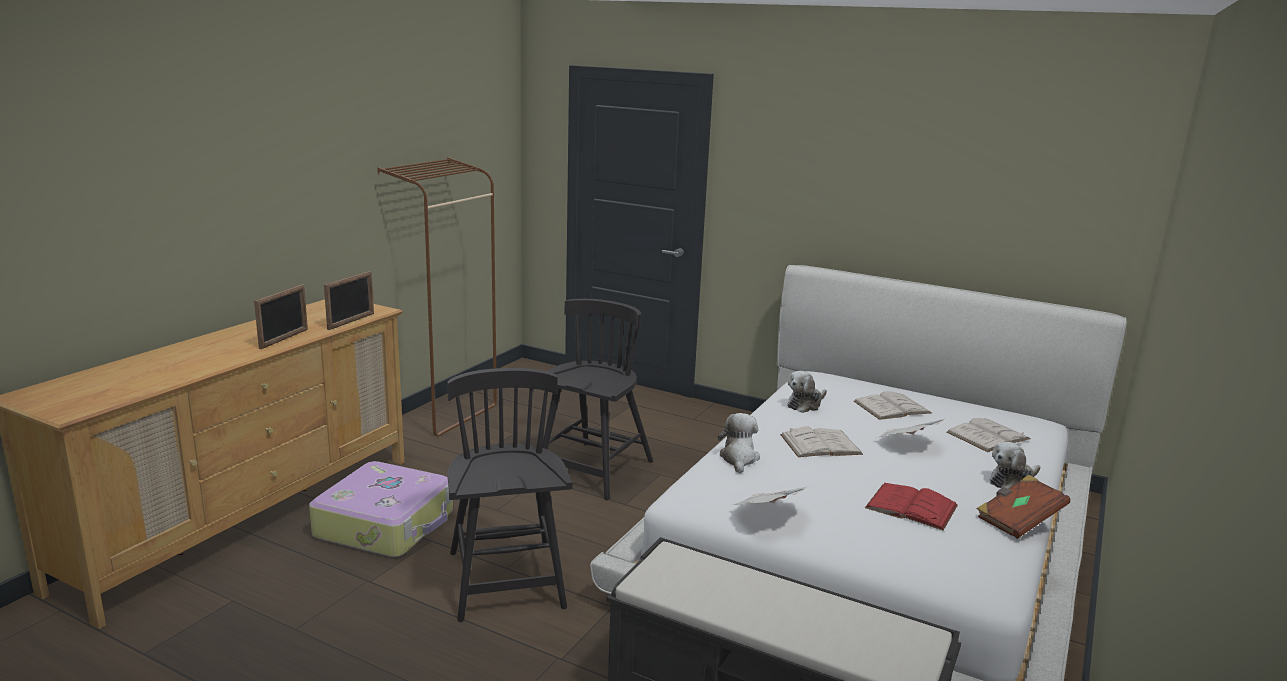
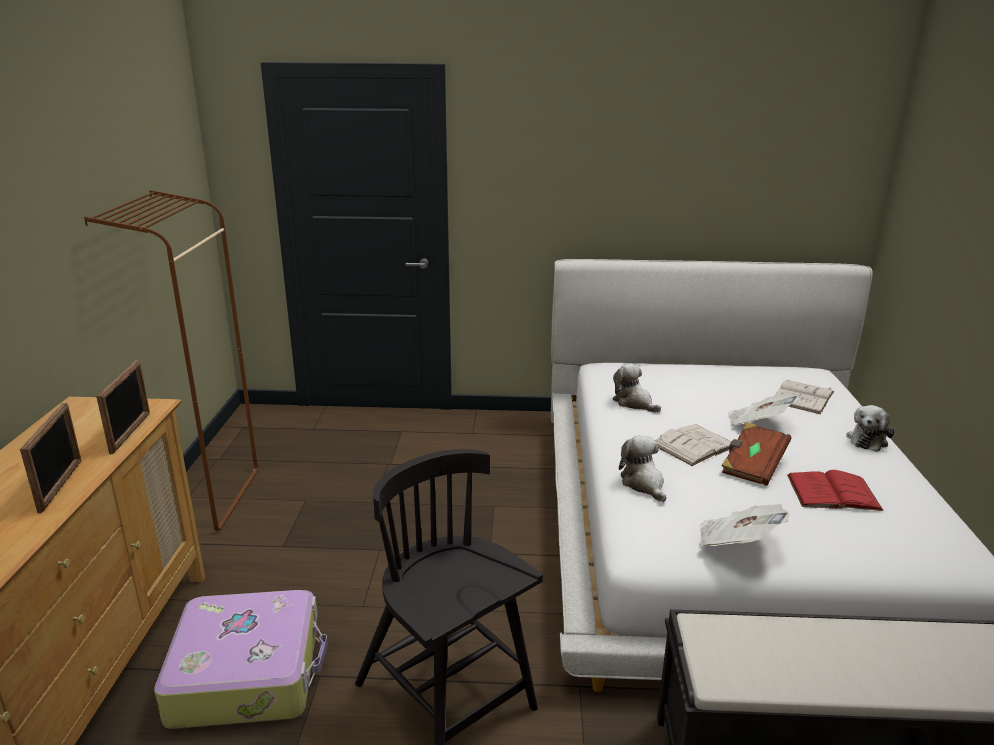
camera: 25 degrees left, 5 degrees up
(594, 471) = (427, 522): black chair -> none
(805, 404) = (634, 403): plush toy -> plush toy turned 120 degrees clockwise
(892, 407) = (704, 387): white book -> none
(1018, 520) = (916, 479): brown book -> brown book (752, 466)

